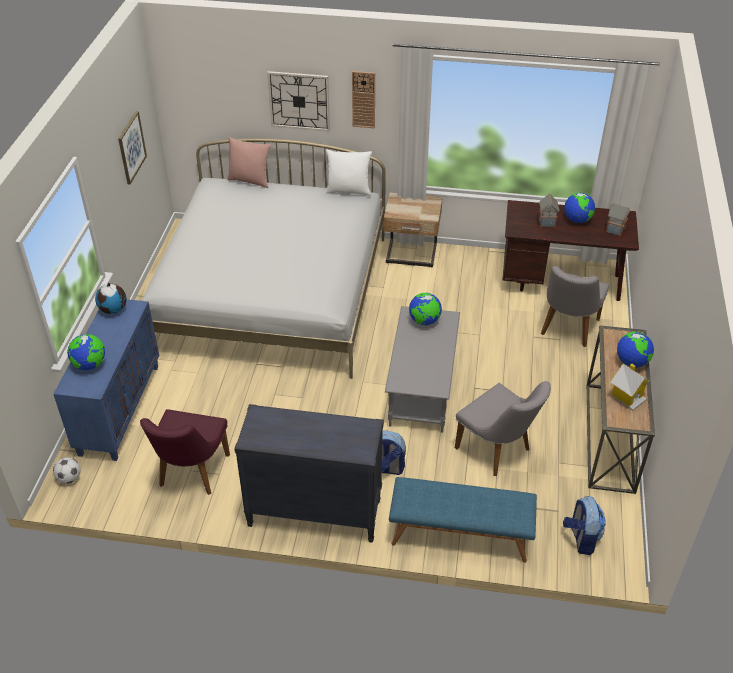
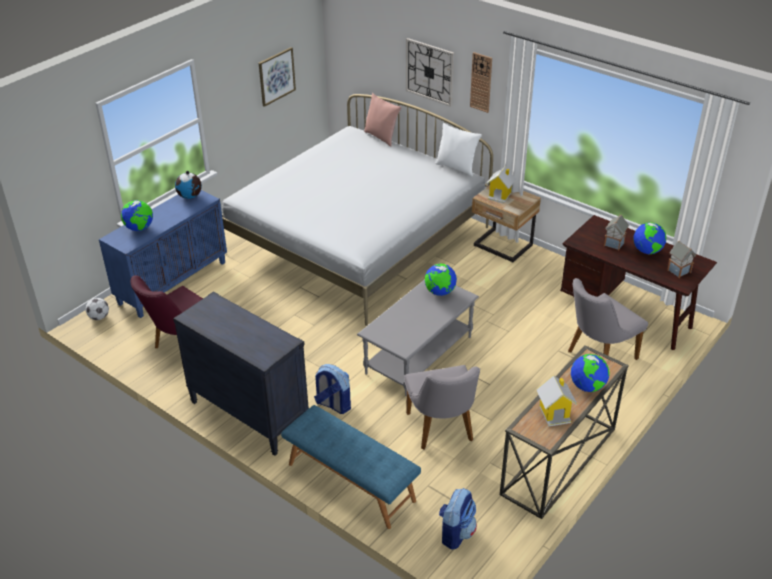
camera: 30 degrees right, 5 degrees down
(406, 206) = (500, 195): none -> toy house

